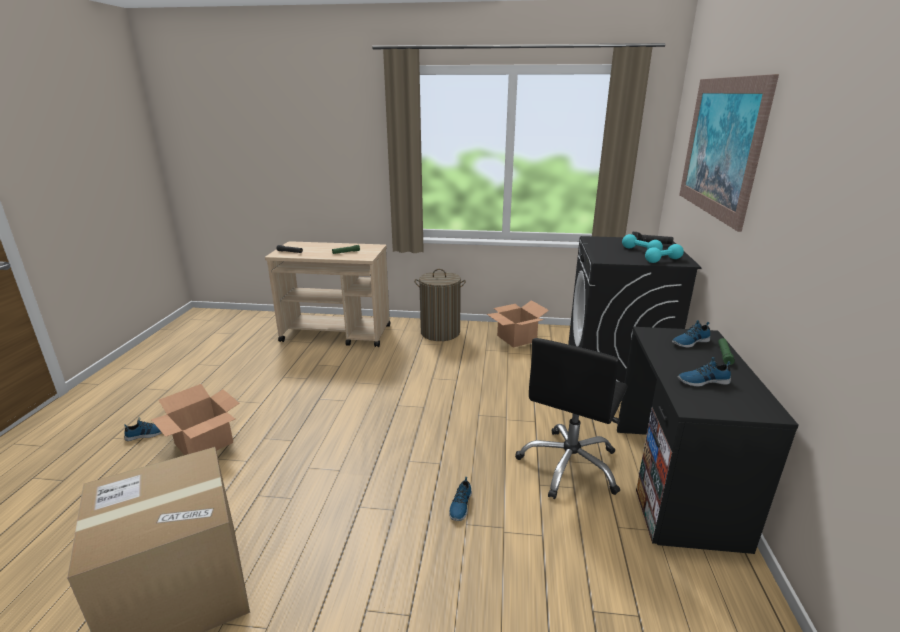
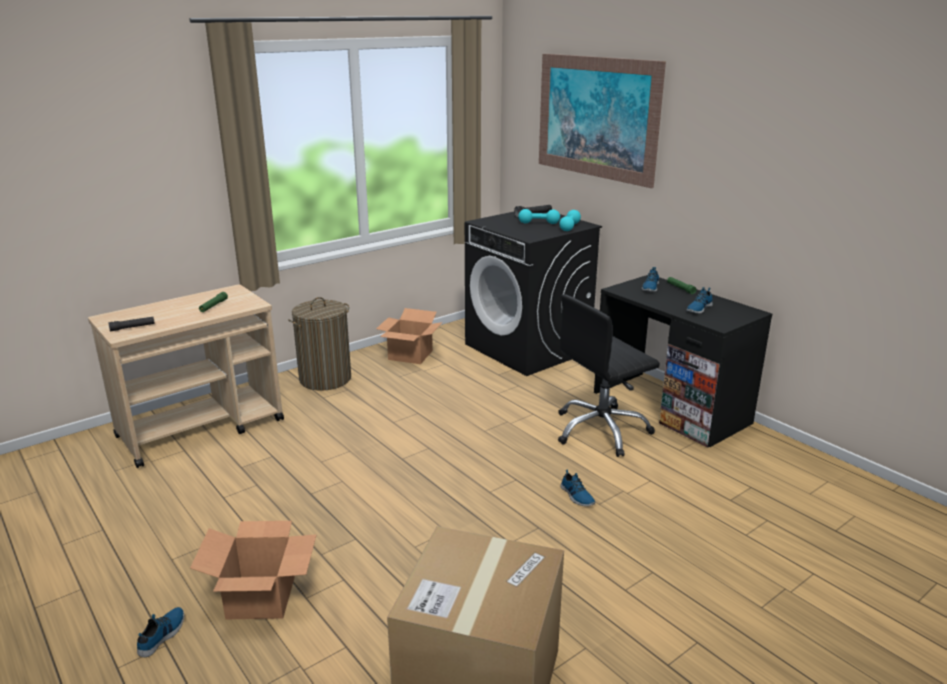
camera: 45 degrees left, 0 degrees up
(570, 465) = (601, 430): black office chair -> black office chair turned 75 degrees clockwise

